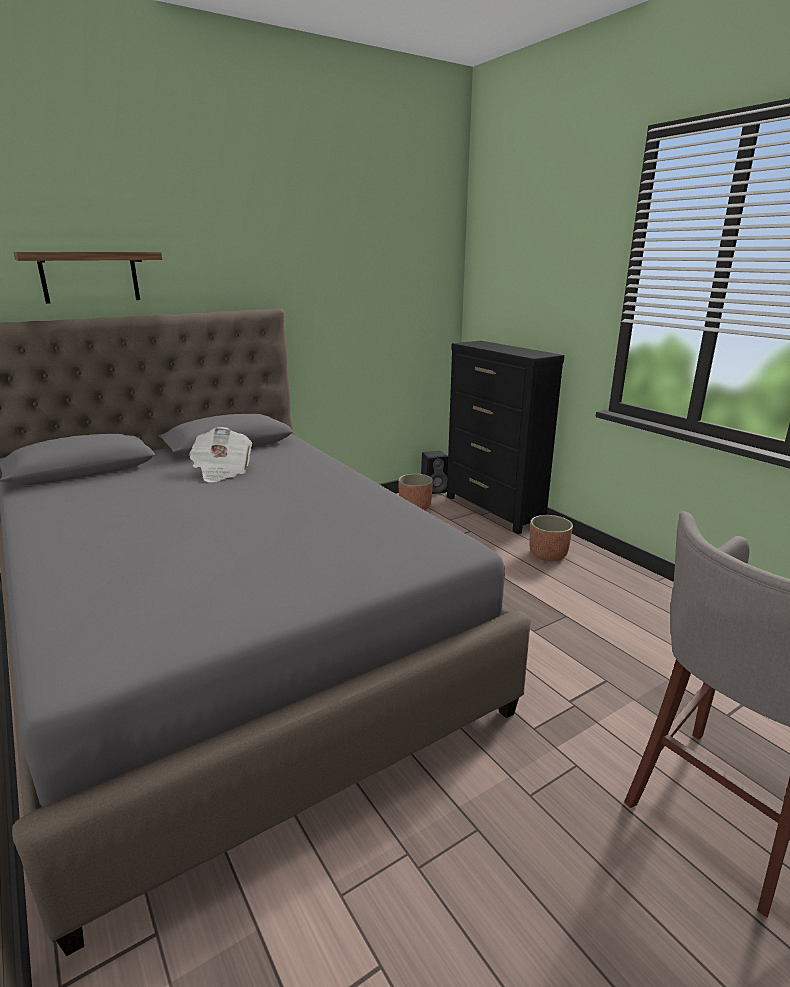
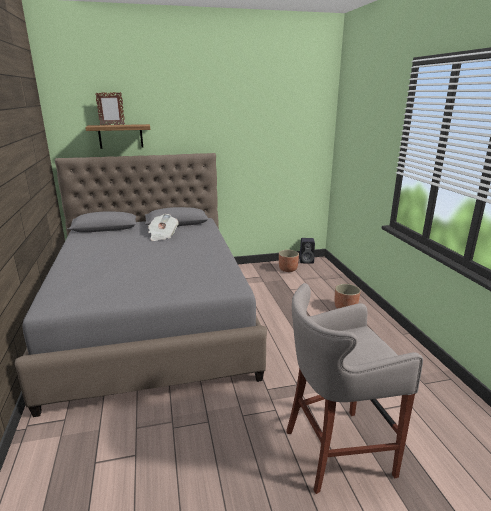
camera: 20 degrees right, 0 degrees up
(72, 251) = (112, 125): none -> picture frame
(493, 510) = (333, 278): black dresser -> none

